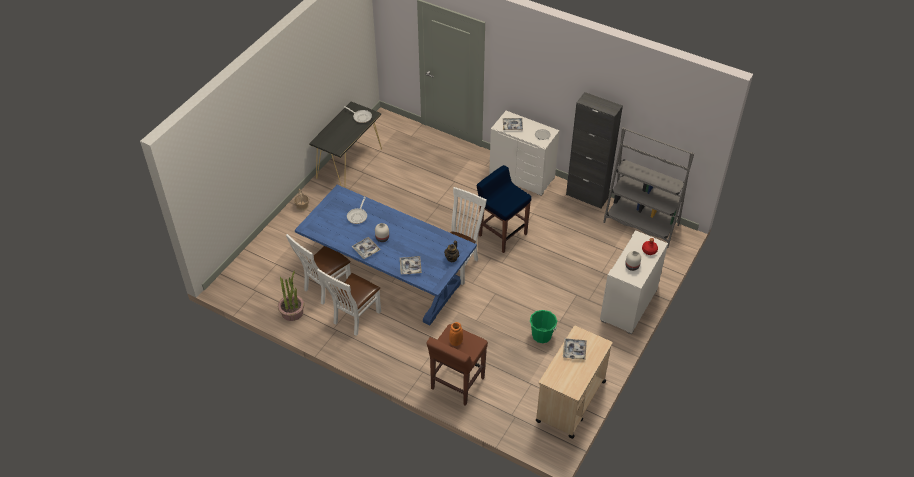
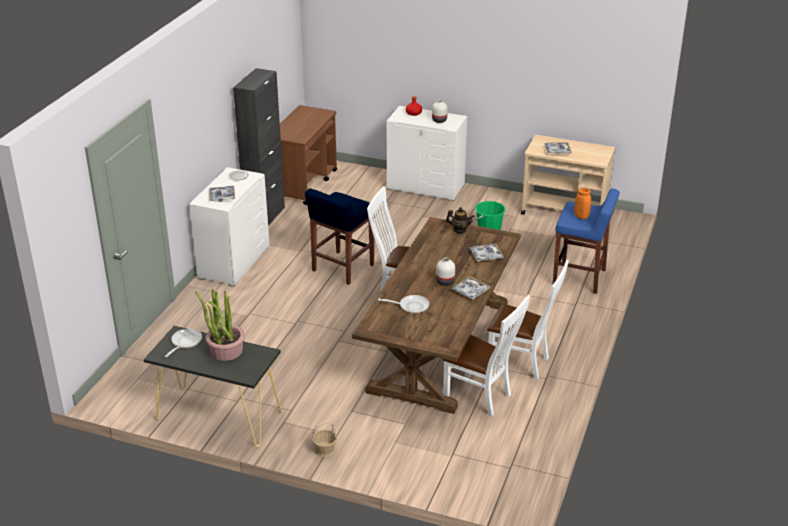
camera: 100 degrees left, 15 degrees down
(292, 312) = (535, 420): potted plant -> potted plant (225, 350)
(388, 275) = (439, 346): blue dining table -> brown dining table
(457, 384) = (580, 278): brown stool -> blue stool
(641, 224) = (304, 184): grey bookcase -> brown cart

